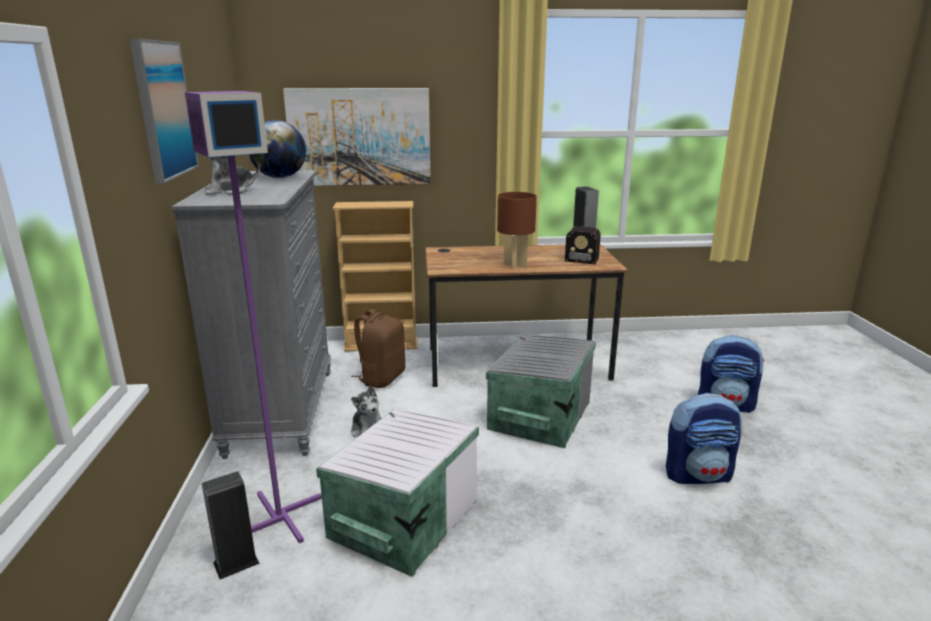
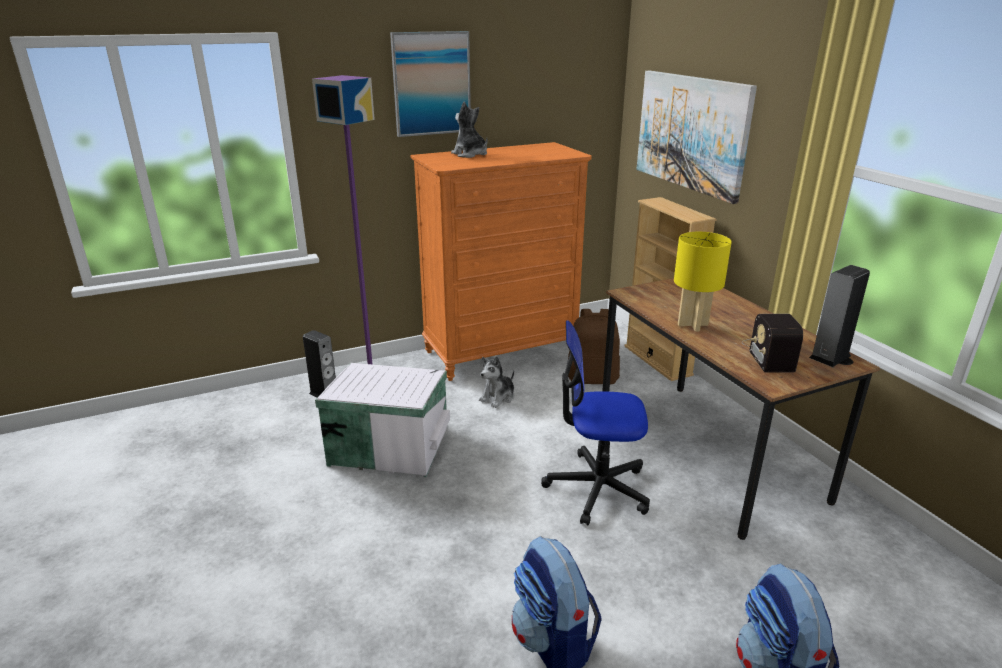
camera: 70 degrees right, 5 degrees up
(280, 177) = (541, 154): globe -> none
(281, 411) = (501, 351): grey dresser -> orange dresser
(515, 265) = (692, 325): brown table lamp -> yellow table lamp
(538, 415) = (597, 488): grey storage box -> office chair

